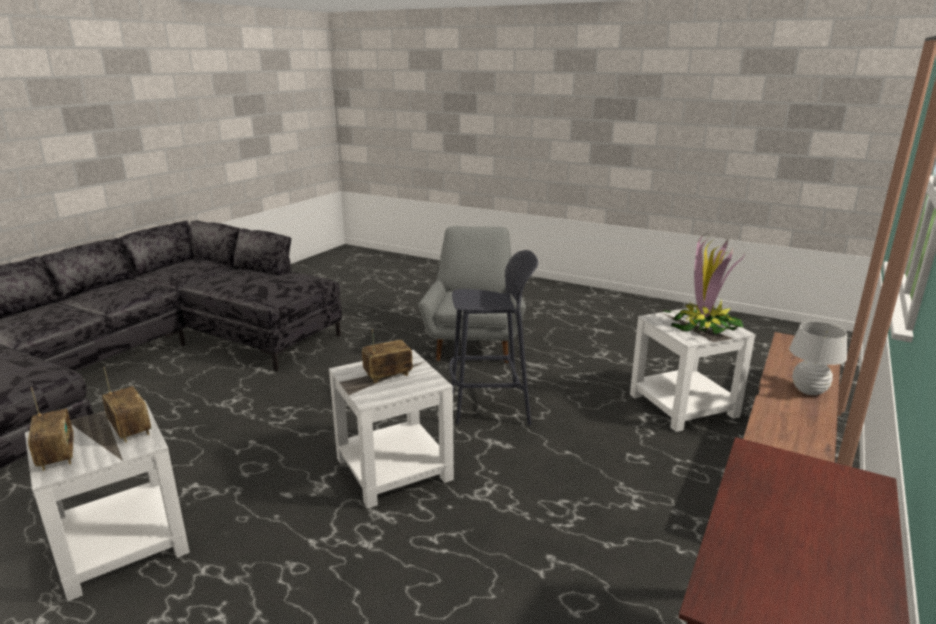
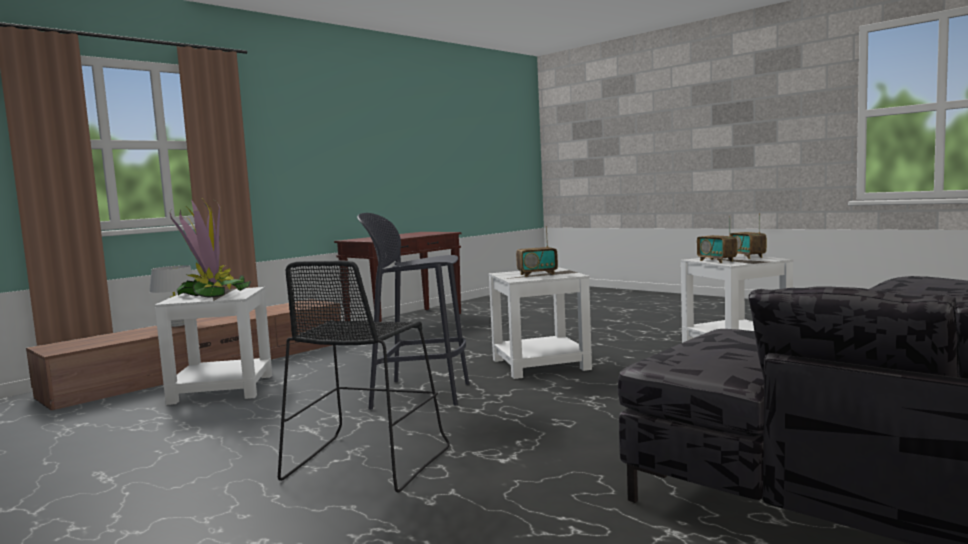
camera: 165 degrees left, 15 degrees down
(474, 345) = (366, 462): grey armchair -> black stool

